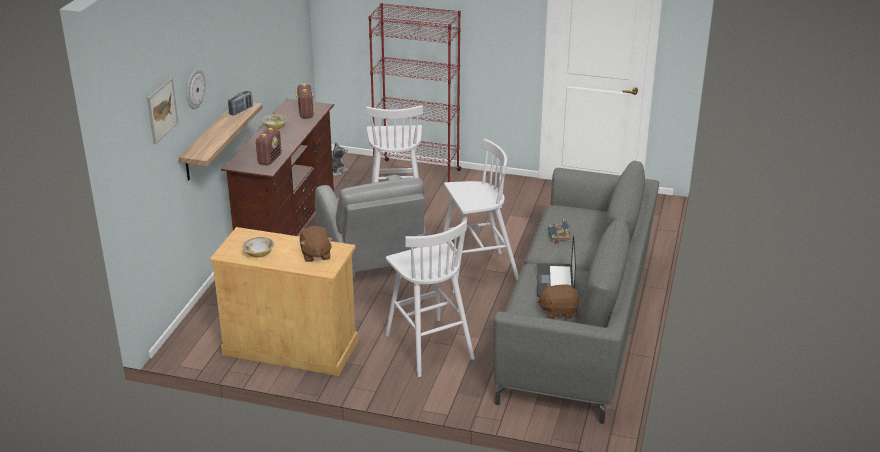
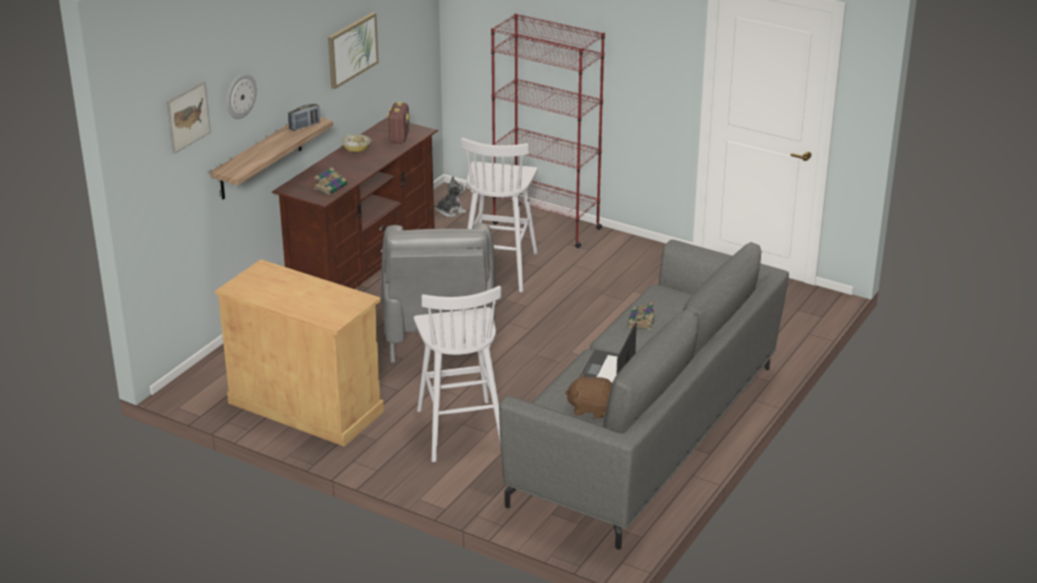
camera: 15 degrees right, 0 degrees up
(259, 254) = (270, 292): bowl -> none
(261, 44) = (352, 49): none -> picture
(269, 159) = (331, 187): radio -> book
(315, 254) = (331, 302): brown plush toy -> none
(475, 273) = (557, 354): white stool -> none

